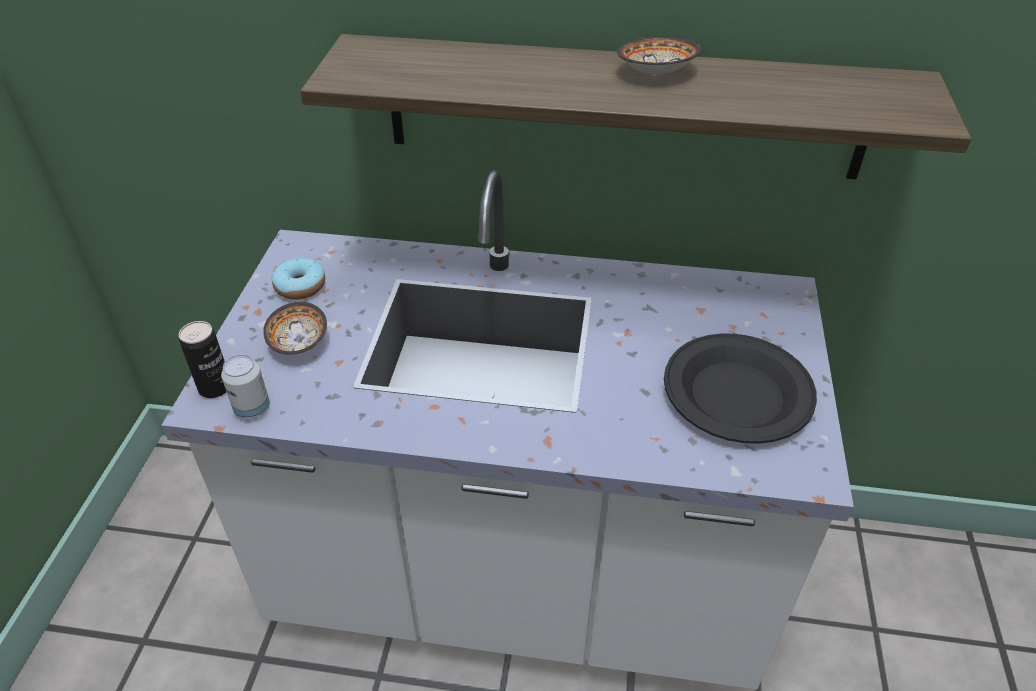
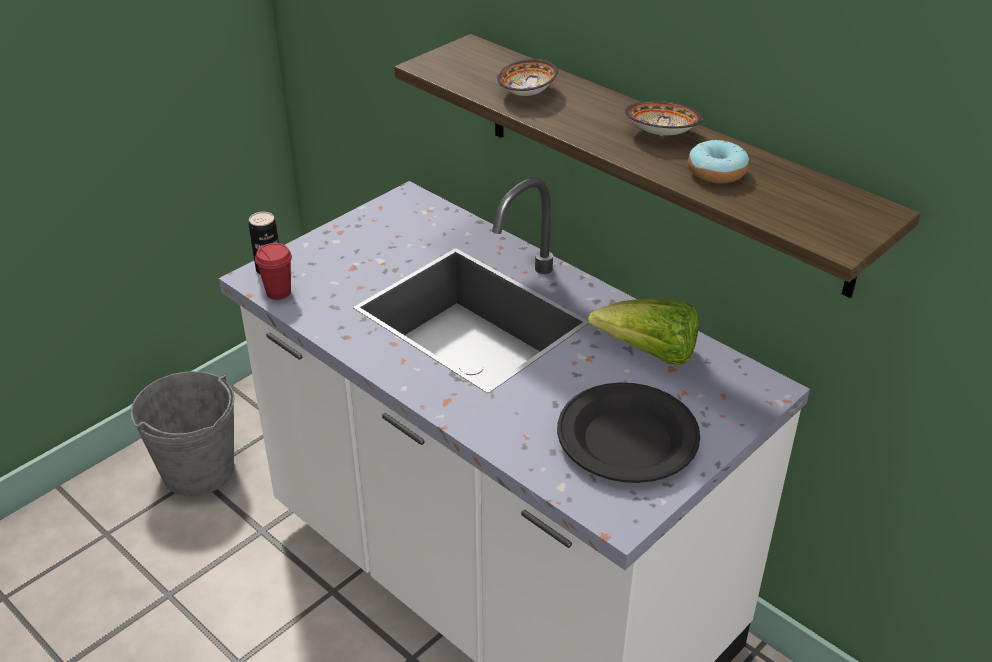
camera: 35 degrees right, 5 degrees down
(139, 635) = (198, 470): none -> grey bucket
(252, 409) = (278, 292): can -> red cup
(299, 342) = (346, 263): bowl -> bowl (527, 93)
(300, 287) = (383, 226): donut -> donut (716, 172)
(670, 304) = (649, 354): none -> lettuce

